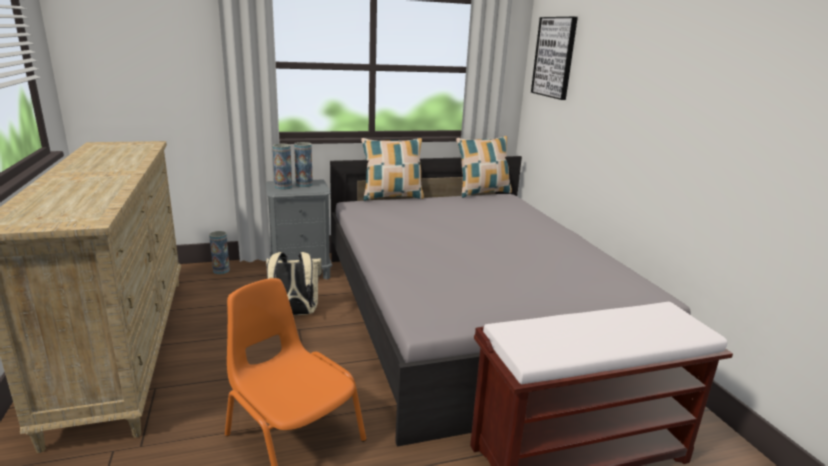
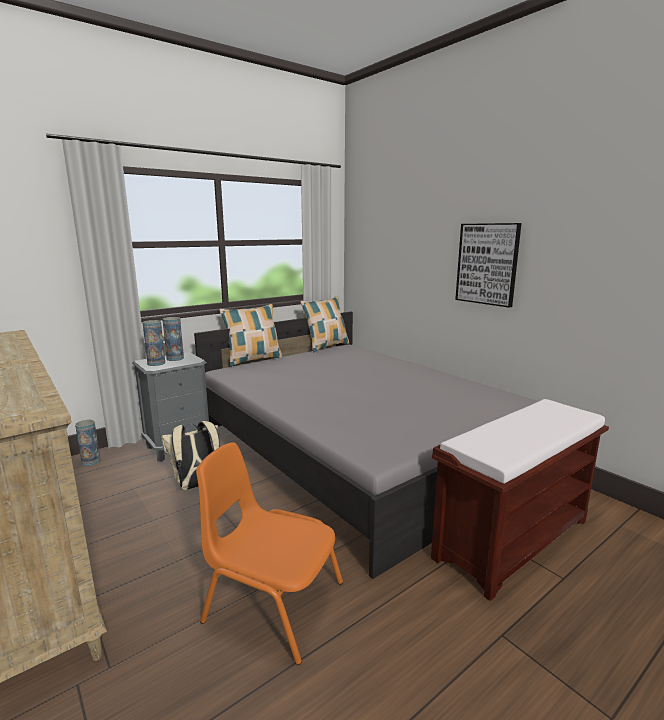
camera: 20 degrees left, 5 degrees down
(554, 57) = (374, 226): picture -> picture (487, 264)

